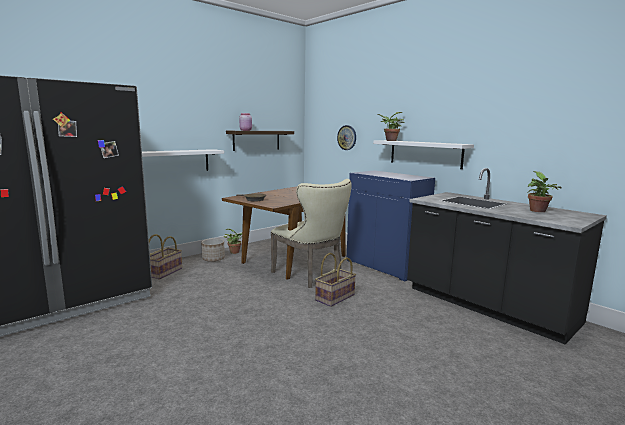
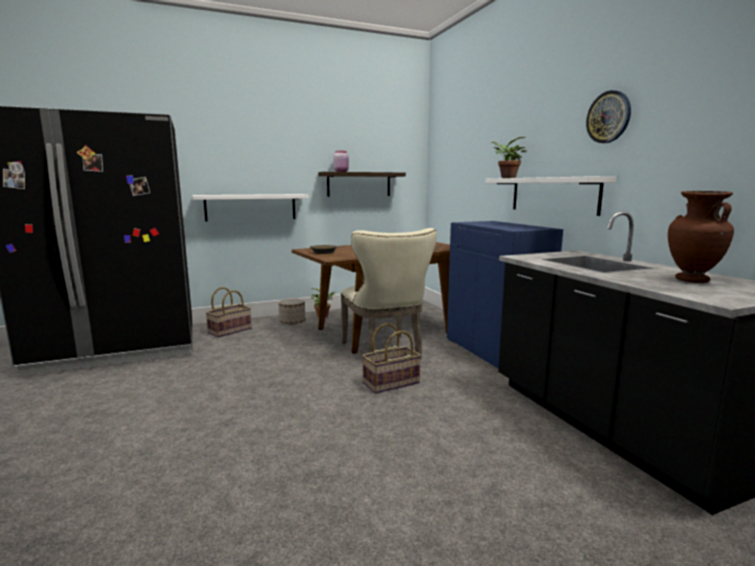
camera: 20 degrees right, 0 degrees up
(347, 137) = (467, 178): wall clock -> wall clock (608, 117)
(538, 211) = (691, 280): potted plant -> brown vase

